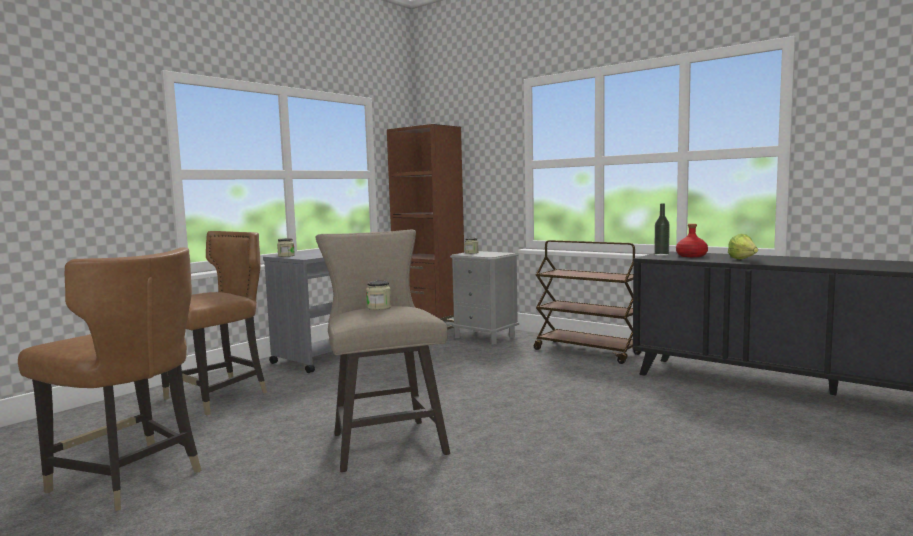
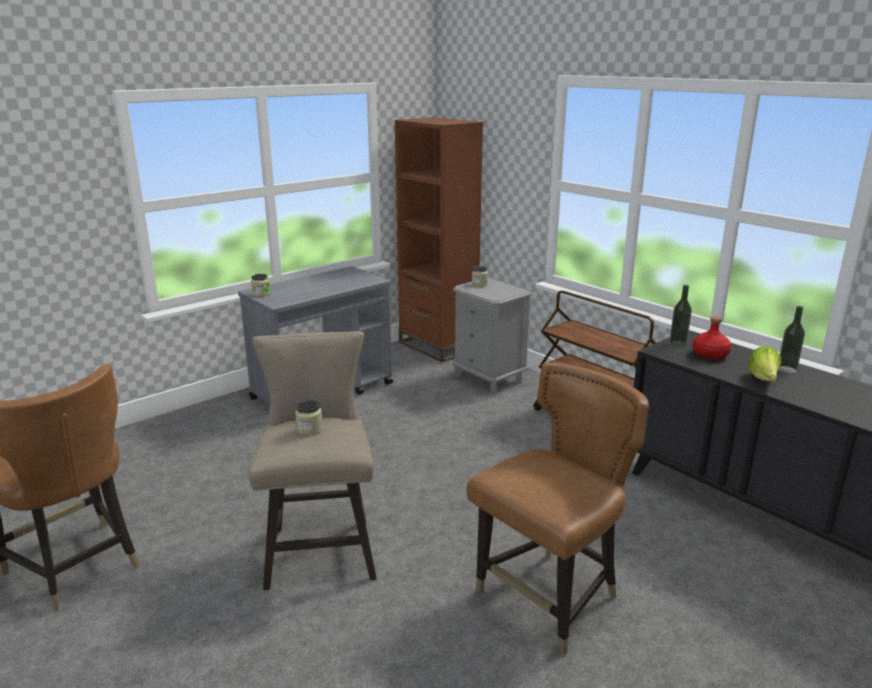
camera: 10 degrees right, 15 degrees up
(217, 397) = (184, 450): brown chair -> brown chair (549, 598)
(756, 257) = (787, 369): none -> bottle

